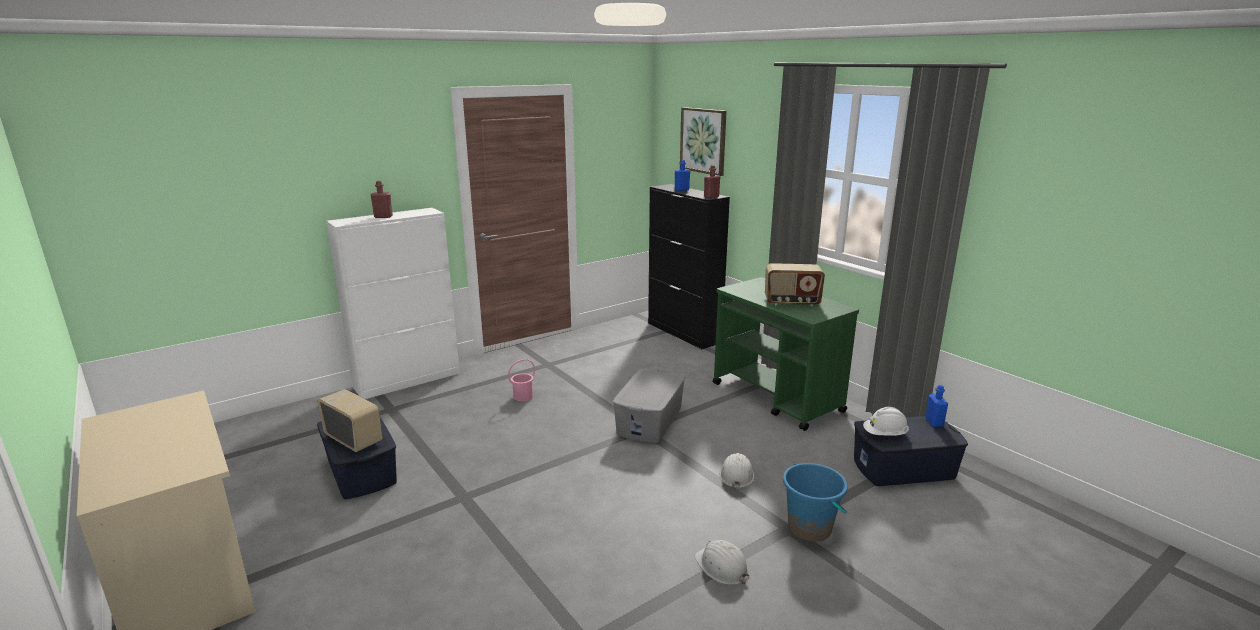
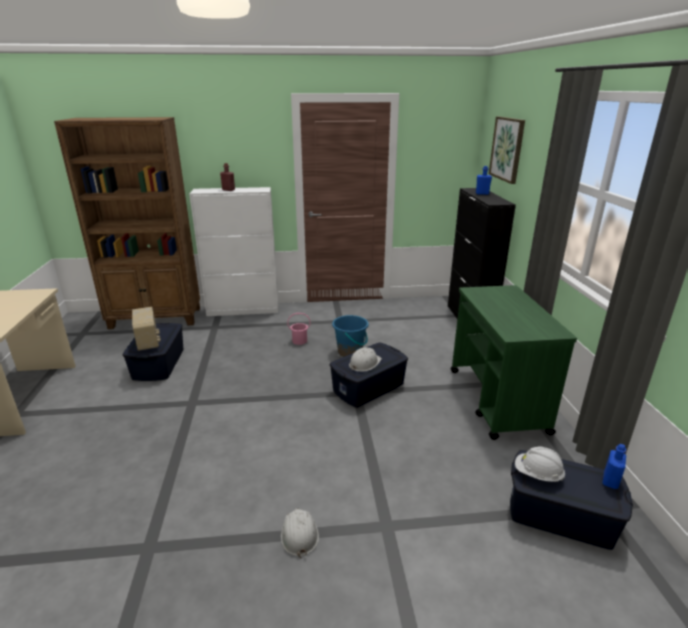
camera: 30 degrees right, 5 degrees up
(286, 420) = (156, 318): none -> brown bookcase
(650, 421) = (369, 387): grey storage box -> blue storage box
(711, 197) = (497, 202): red bottle -> none
(736, 475) = (391, 458): white hard hat -> white hard hat (364, 363)
(792, 302) = (513, 315): radio -> none
(810, 528) = (406, 534): blue bucket -> blue bucket (350, 352)

